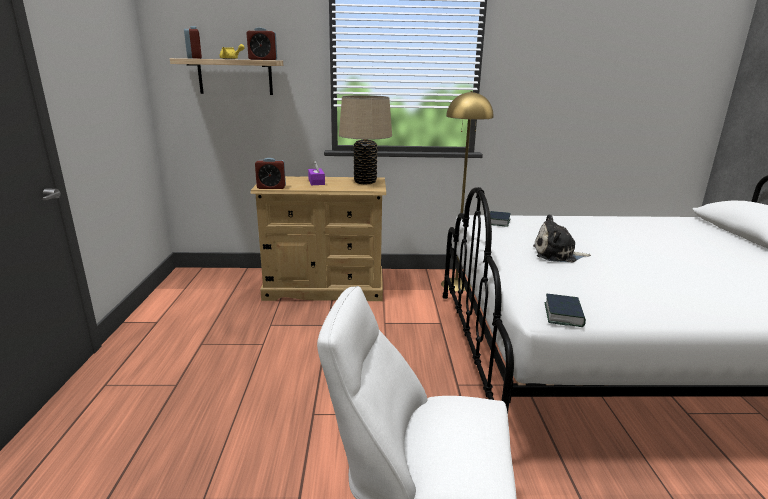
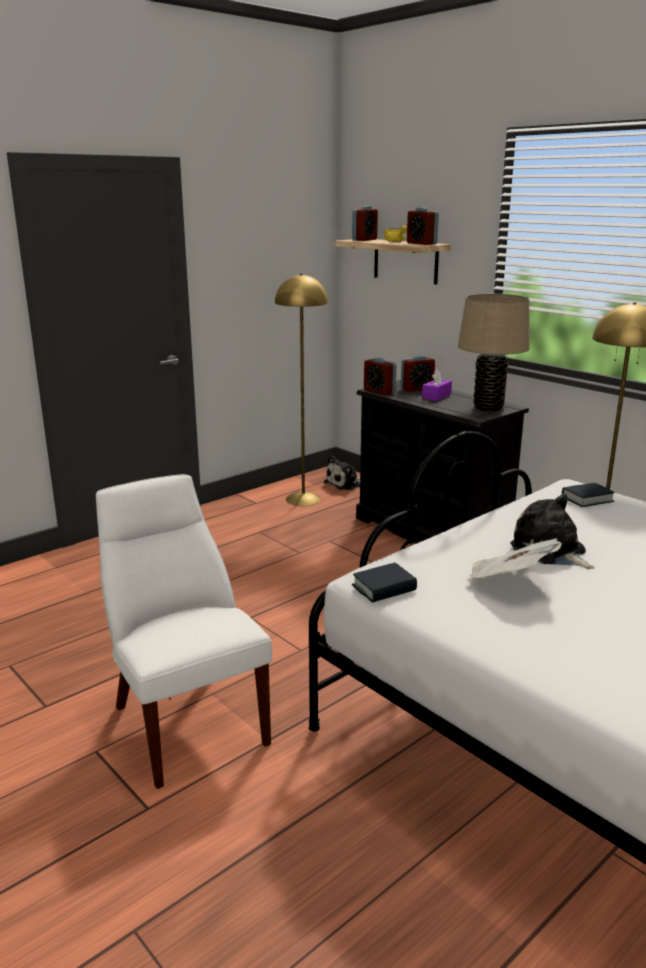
camera: 50 degrees right, 0 degrees up
(194, 303) = (303, 499): none -> yellow floor lamp
(210, 279) = (345, 484): none -> plush toy
(291, 180) = (417, 389): none -> alarm clock
(325, 288) = (431, 531): beige dresser -> black dresser
(587, 278) = (508, 581): none -> newspaper

